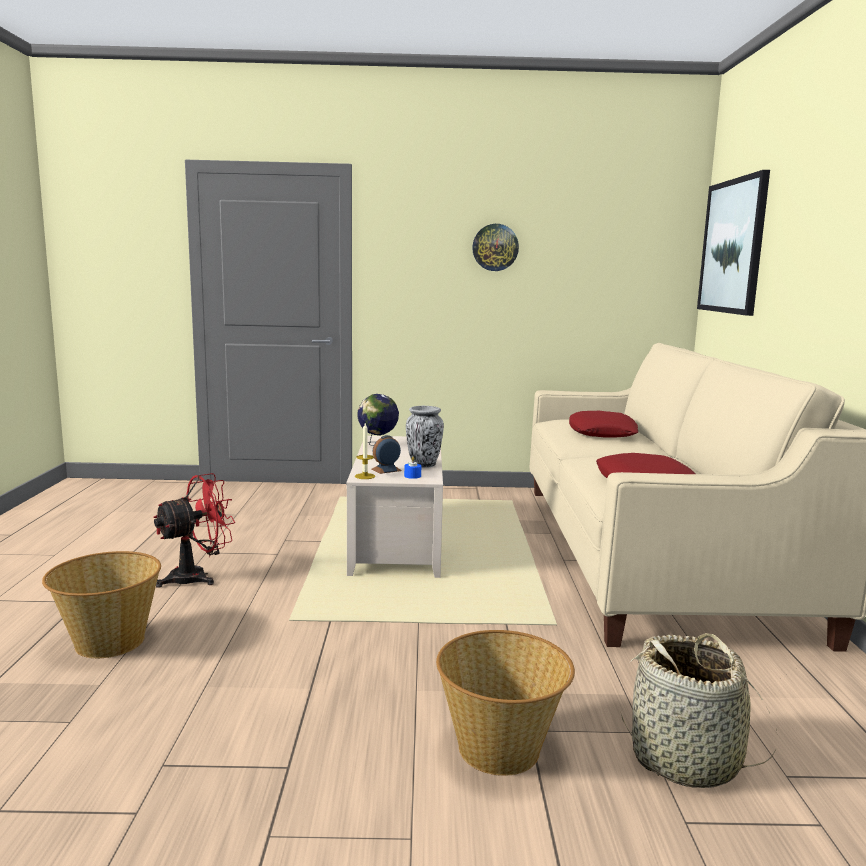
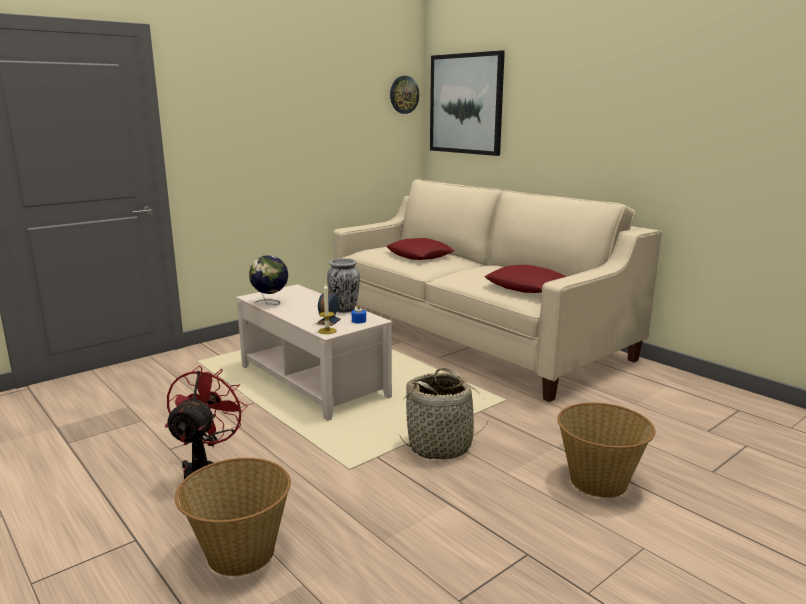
camera: 40 degrees left, 5 degrees up
(495, 247) = (287, 107): wall clock -> wall clock (404, 94)
(686, 759) = (669, 443): basket -> basket (441, 446)

